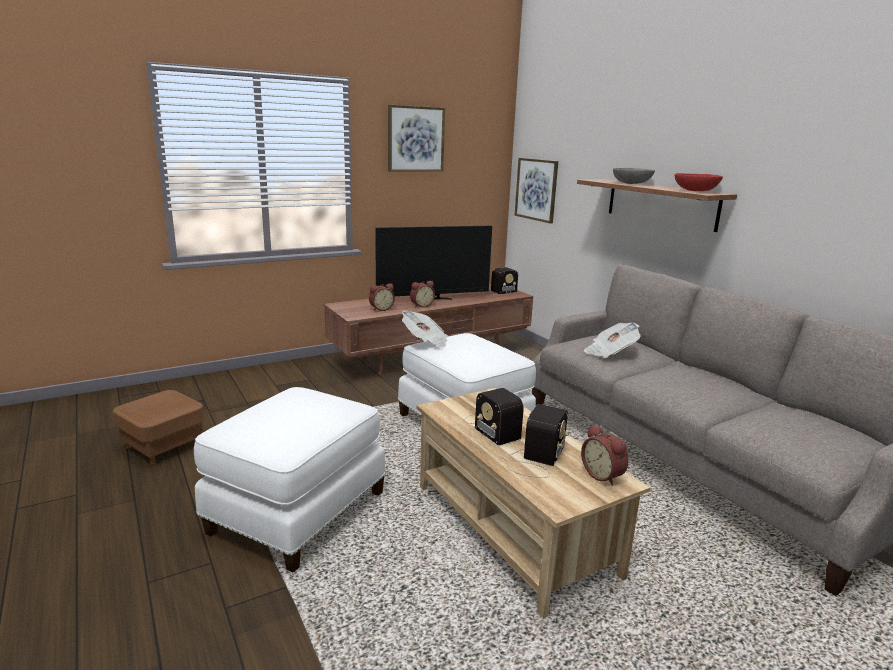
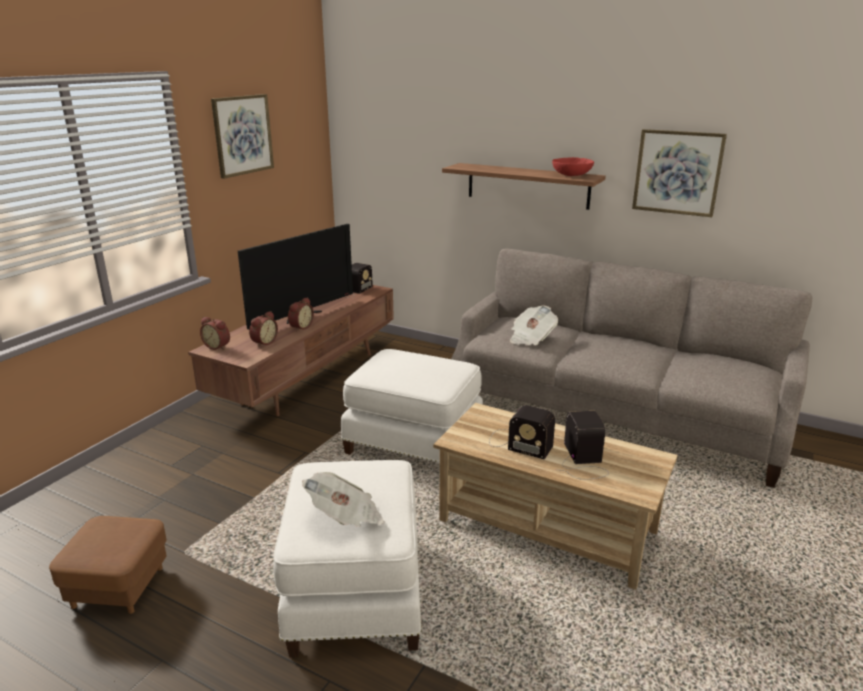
camera: 30 degrees left, 5 degrees up
(425, 341) = (364, 371): newspaper -> newspaper (346, 517)
(536, 189) = (371, 174): picture -> picture (677, 172)
(603, 475) = (640, 456): alarm clock -> alarm clock (218, 346)
(631, 183) = (500, 169): grey bowl -> none

